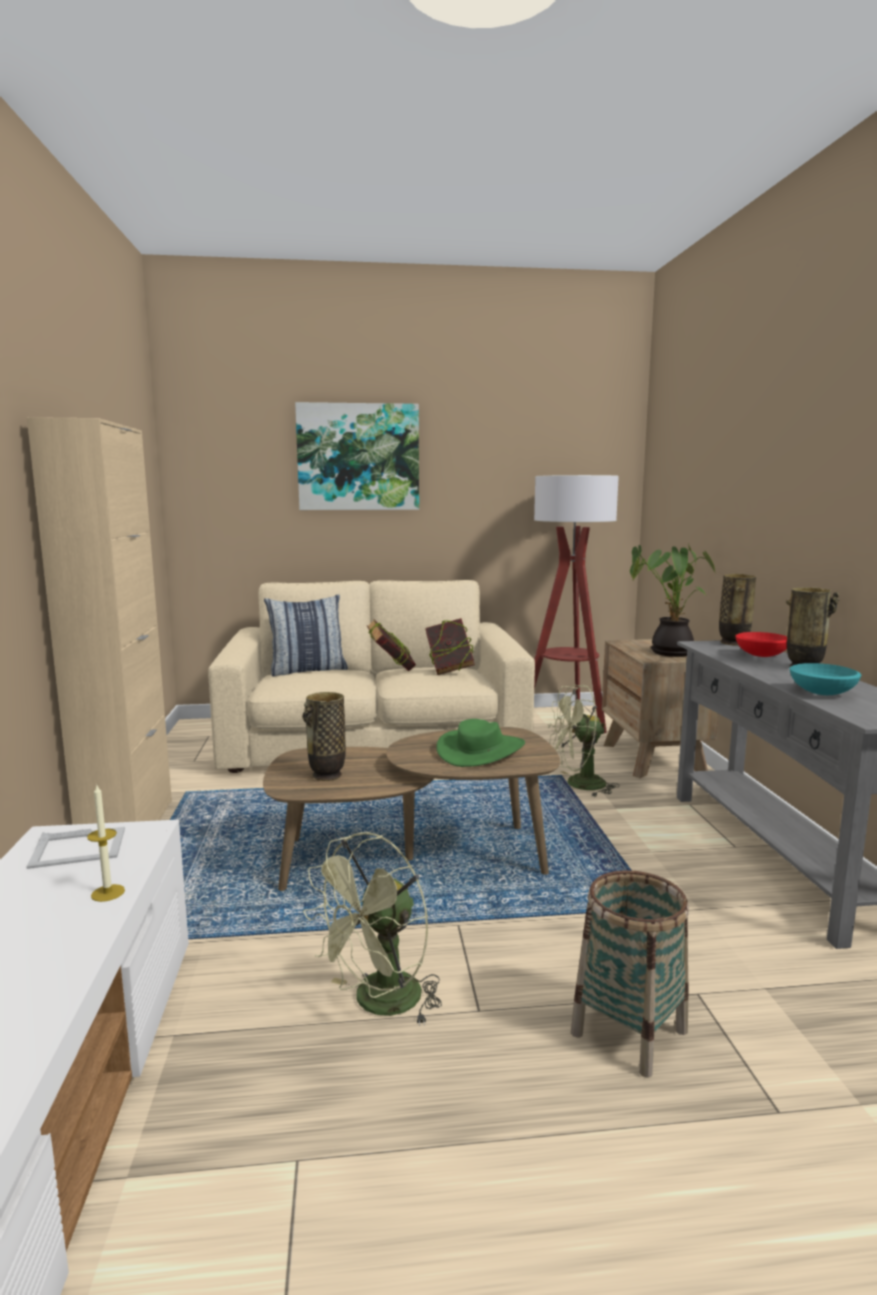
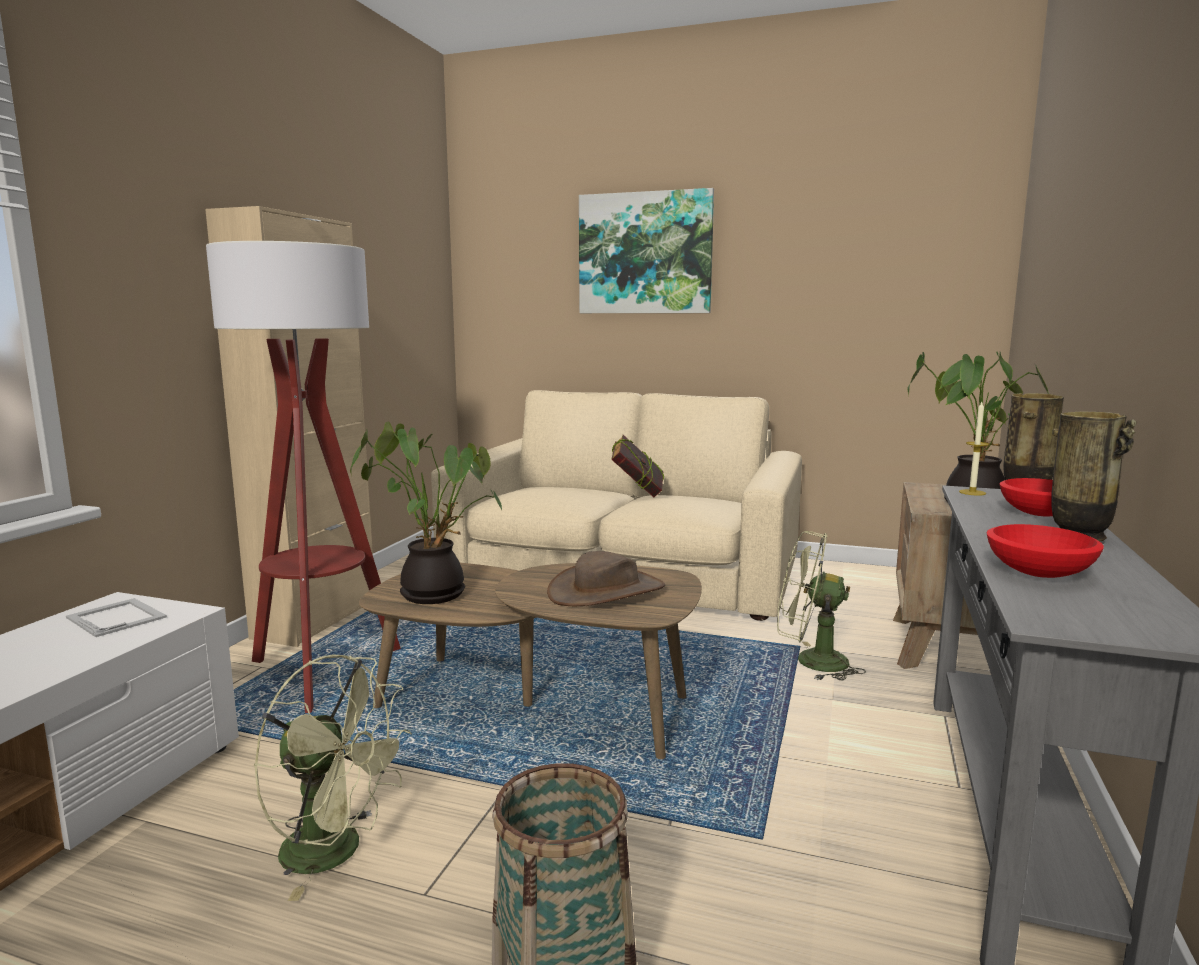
camera: 25 degrees right, 0 degrees up
(79, 847) = (116, 617): picture frame -> picture frame turned 150 degrees counterclockwise
(108, 893) = (72, 661): candle -> candle (972, 492)
(308, 670) = (559, 487): pillow -> none
(326, 776) = (435, 592): vase -> potted plant
(378, 1004) = (337, 852): green fan -> green fan turned 135 degrees counterclockwise
(449, 671) = (696, 501): book -> none
(481, 750) = (607, 591): green hat -> brown hat
(567, 720) = (874, 583): floor lamp -> floor lamp (322, 672)
(821, 692) = (1038, 572): turquoise bowl -> red bowl

